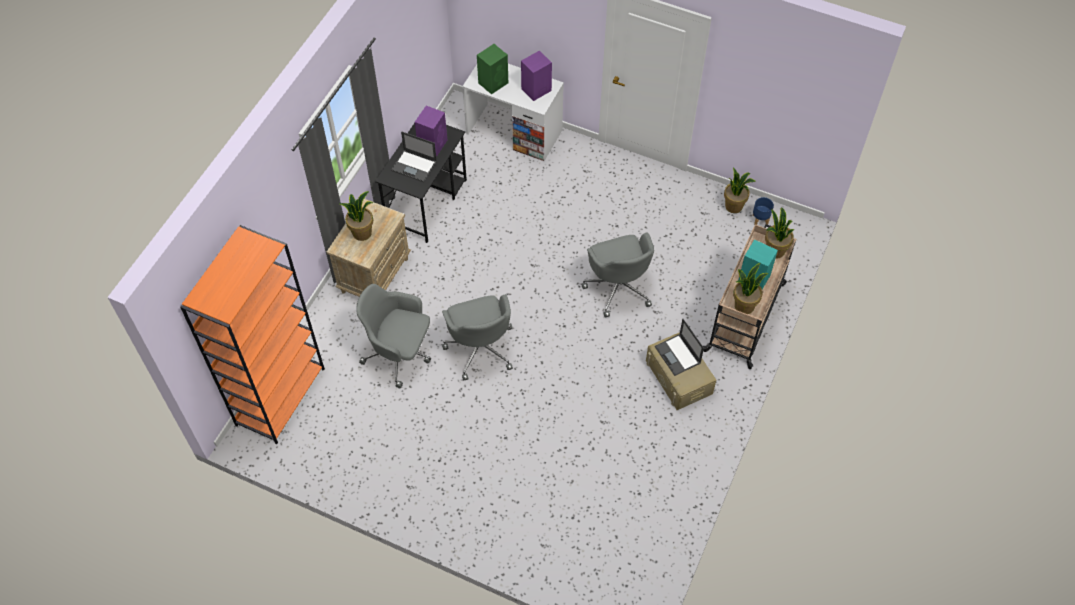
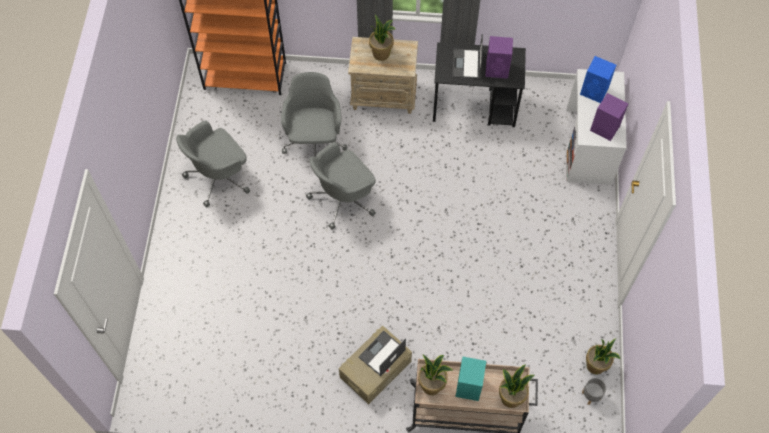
camera: 70 degrees right, 5 degrees up
(493, 82) = (594, 91): green speaker -> blue speaker
(618, 286) = (453, 288): grey office chair -> grey office chair (219, 177)
(760, 219) = (591, 396): blue planter -> grey planter

